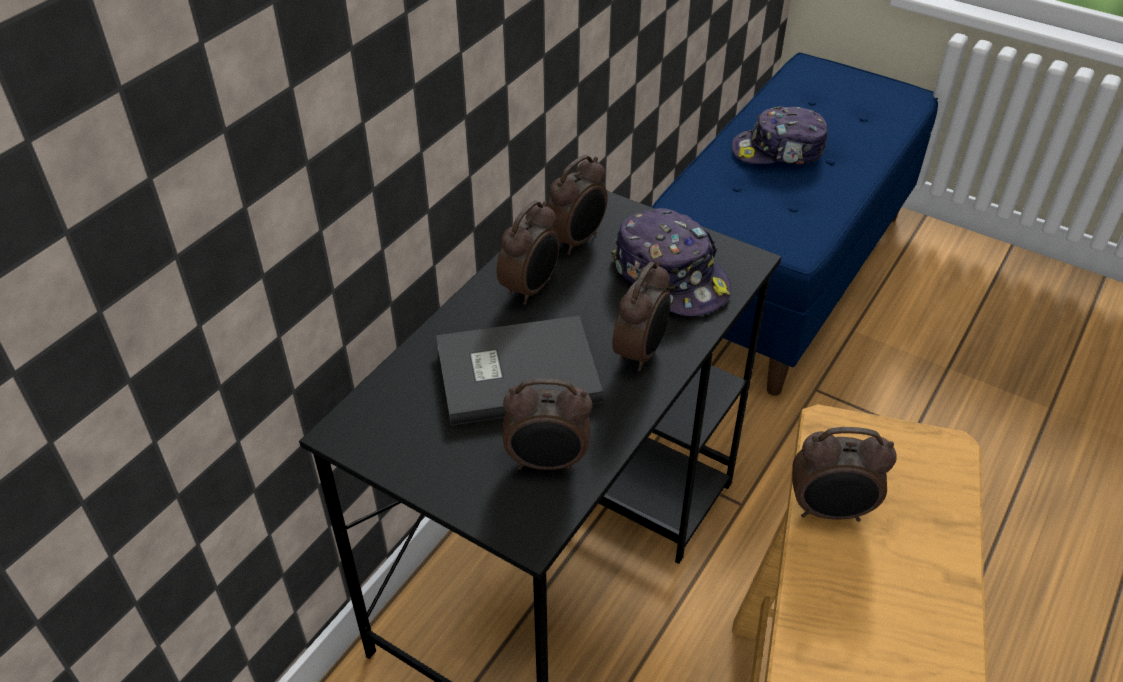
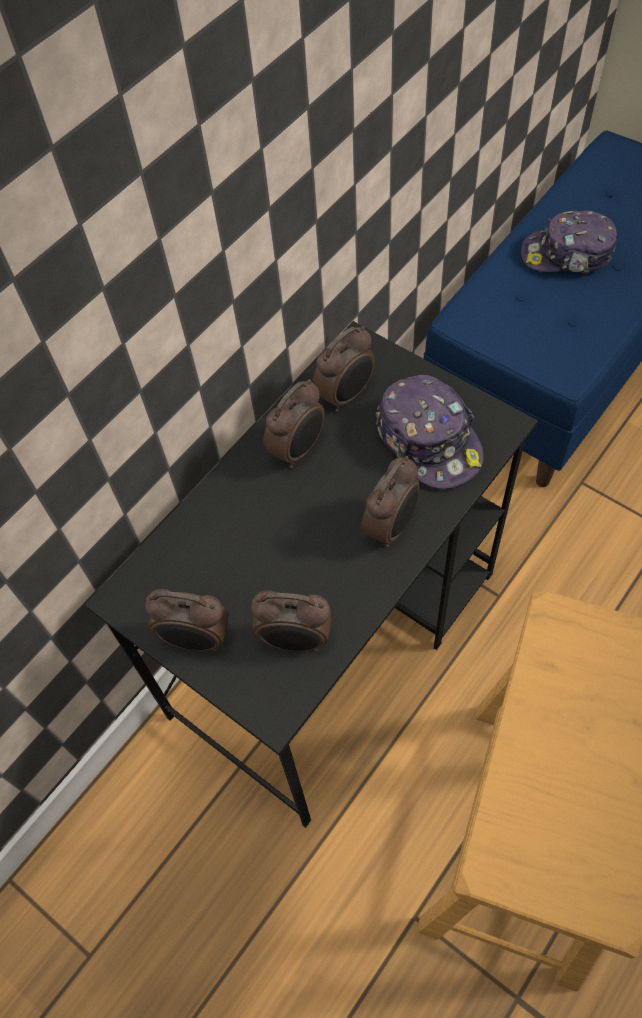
camera: 10 degrees right, 15 degrees up
(514, 371) = (275, 541): grey book -> none
(830, 511) = (540, 707): alarm clock -> alarm clock (196, 640)

